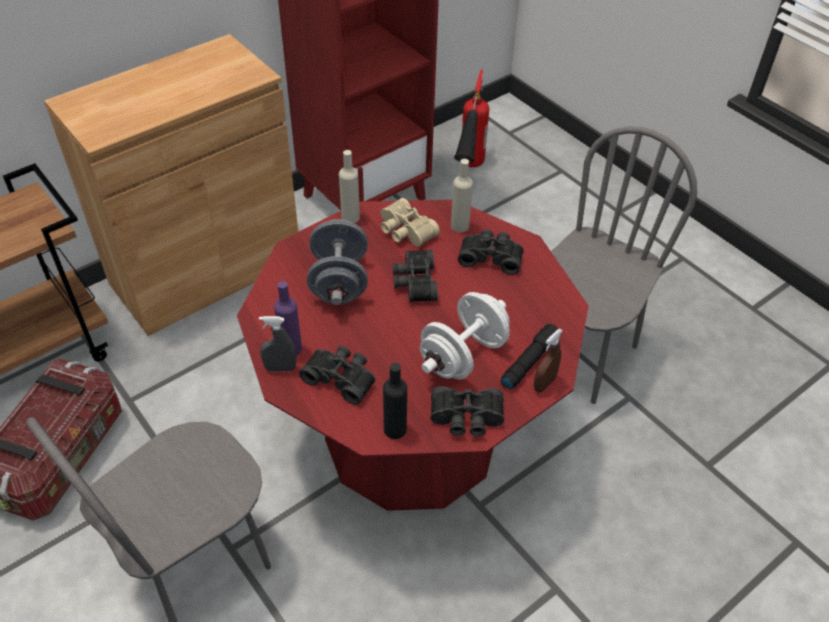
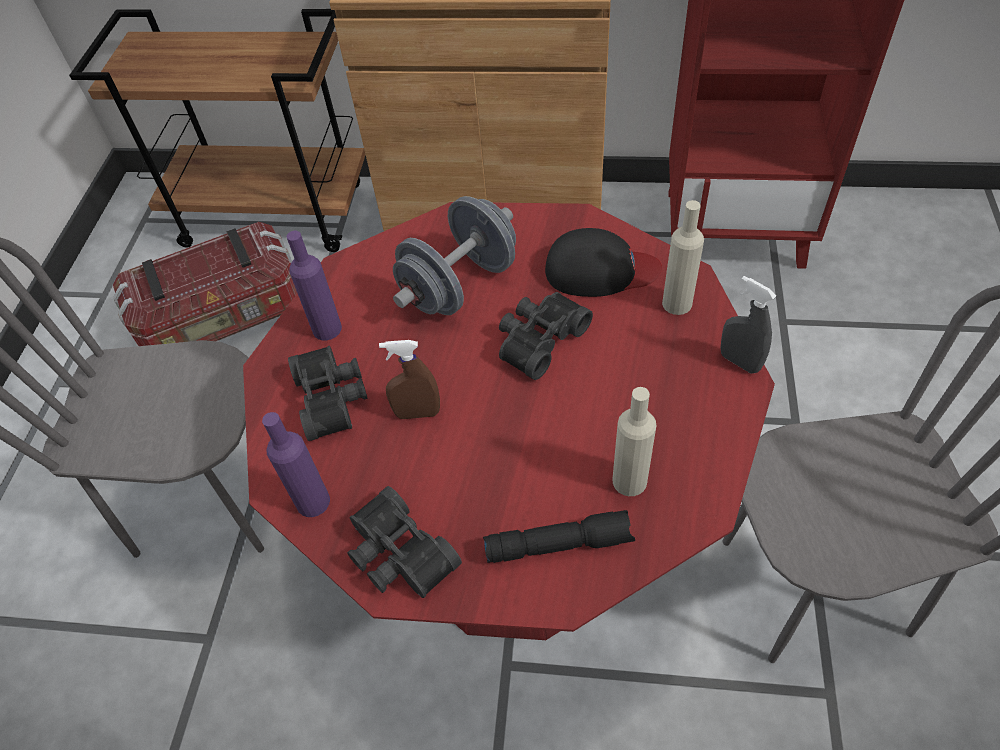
camera: 50 degrees right, 5 degrees up
(280, 368) = (293, 343): grey spray bottle -> grey spray bottle (739, 362)
(350, 217) = (558, 217): beige bottle -> beige bottle (629, 481)
(395, 429) = (313, 501): black bottle -> purple bottle
(404, 231) = (600, 270): beige binoculars -> black cap
(463, 355) = (488, 471): white dumbbell -> none
(468, 174) = (893, 267): fire extinguisher -> none
(491, 257) = (671, 369): black binoculars -> none
(544, 384) = (542, 590): brown spray bottle -> brown spray bottle (417, 413)

